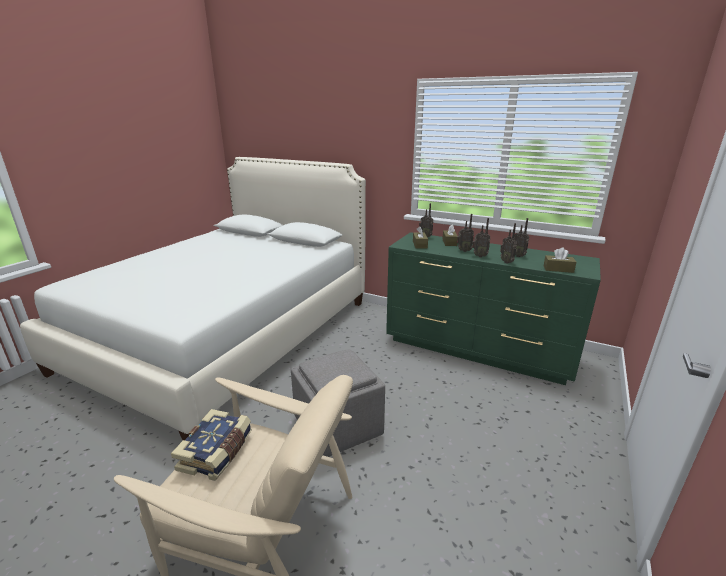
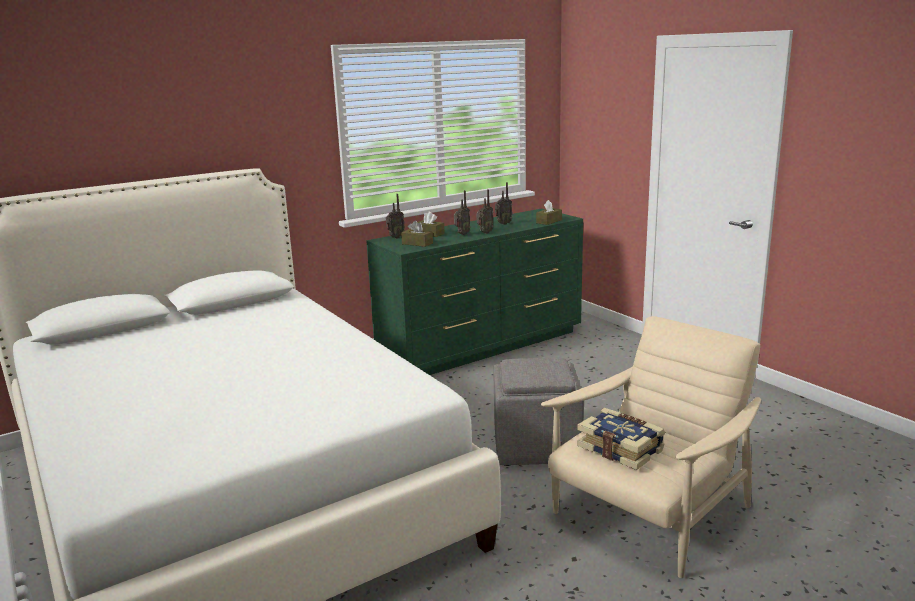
camera: 60 degrees left, 5 degrees down
(507, 262) = (512, 229): radio -> none

